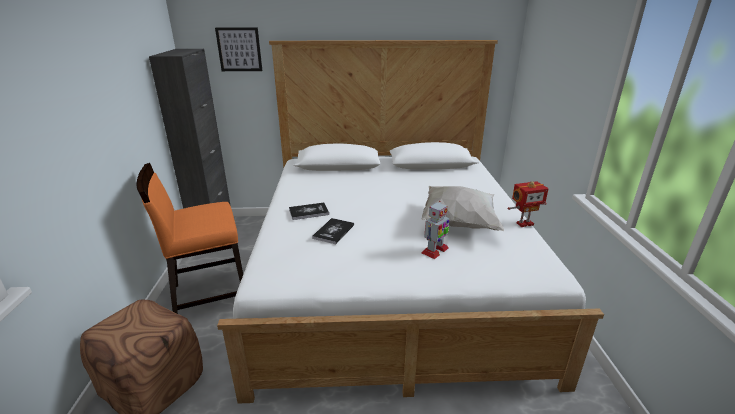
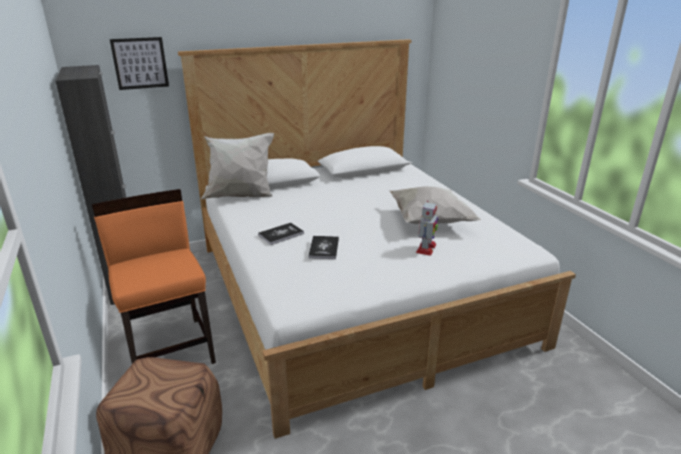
camera: 20 degrees left, 0 degrees up
(209, 295) = (170, 349): orange chair -> orange chair turned 105 degrees clockwise
(304, 173) = (241, 196): none -> white pillow
(524, 223) = (482, 212): toy robot -> none

